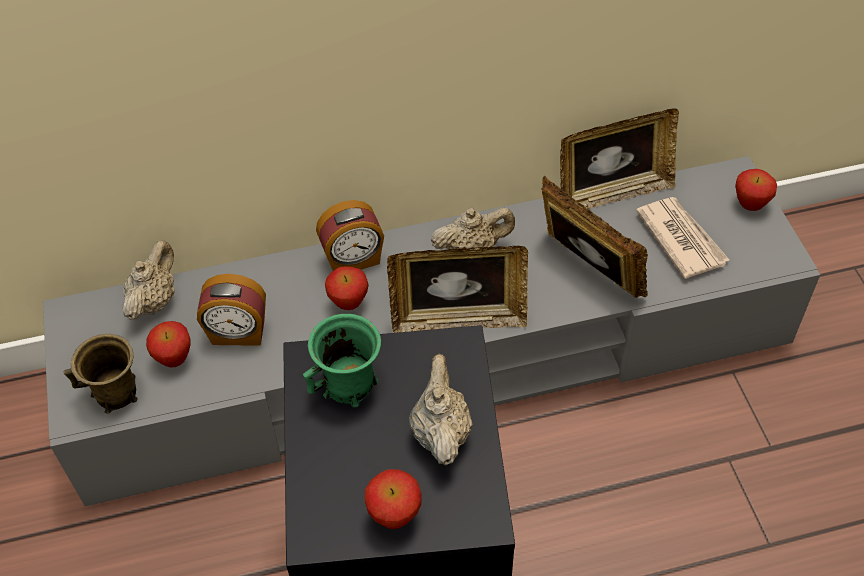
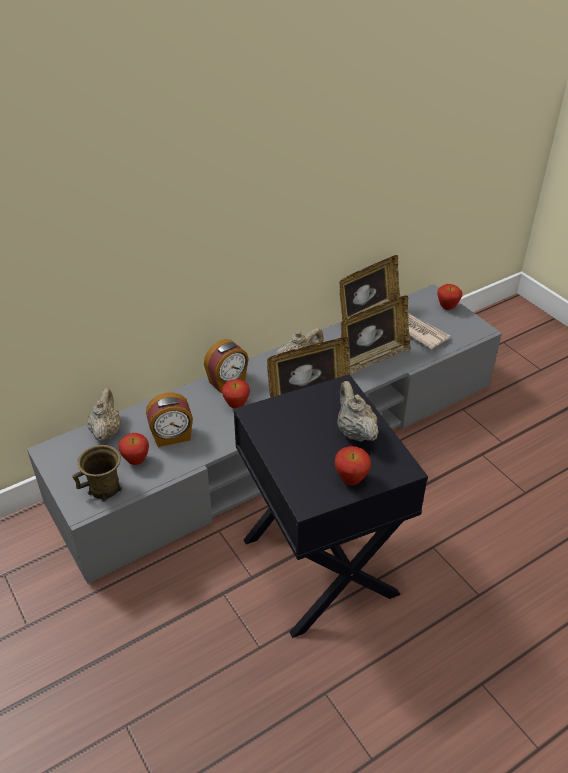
camera: 20 degrees left, 10 degrees down
(350, 384) = (287, 420): green mug -> none
(587, 271) = (372, 358): picture frame -> picture frame turned 120 degrees clockwise

